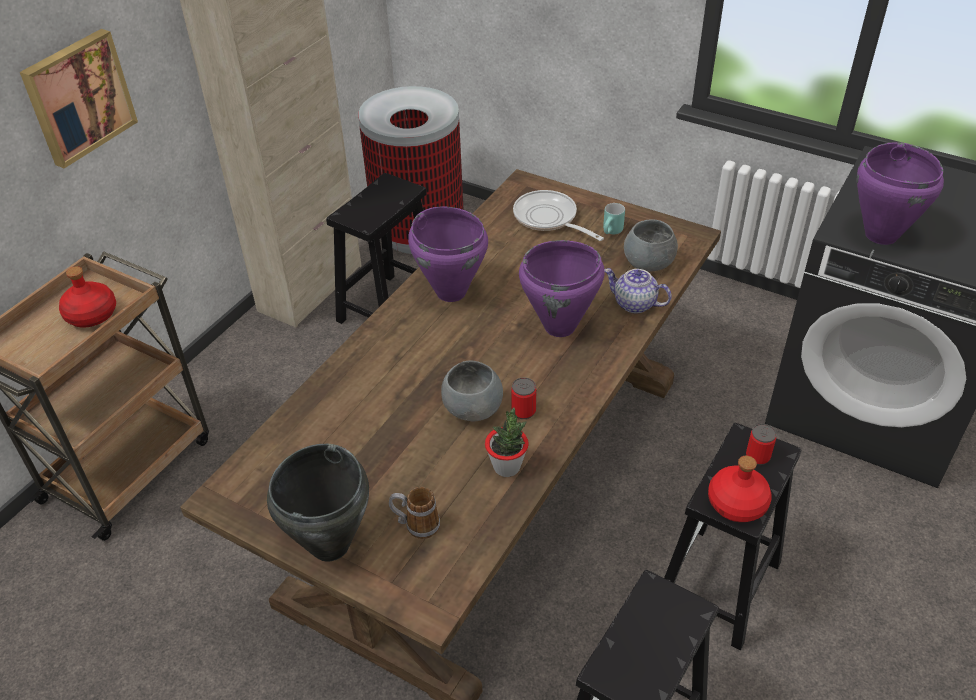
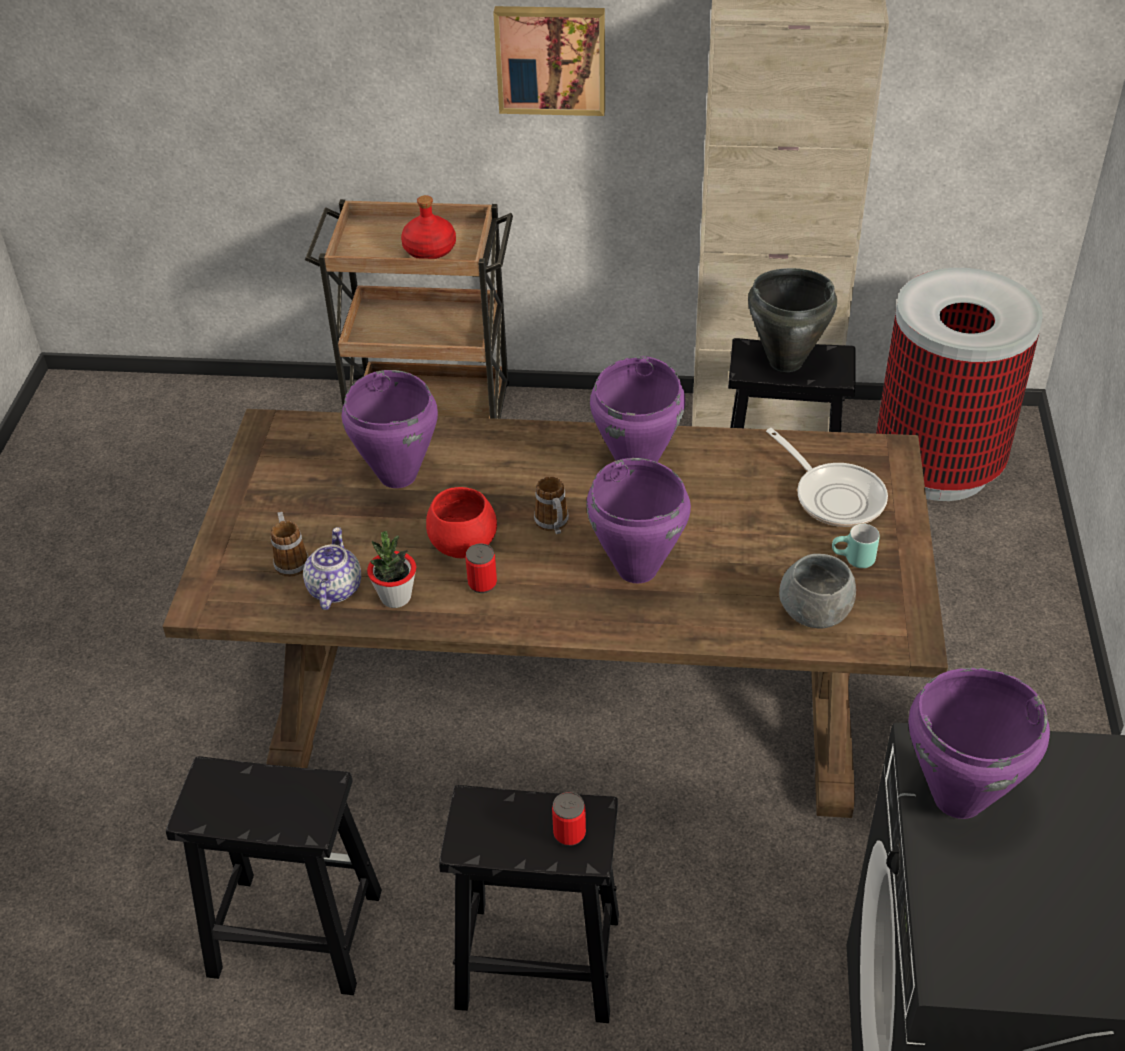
camera: 65 degrees right, 0 degrees up
(329, 545) = (242, 513): black cooking pot -> black cooking pot (785, 362)
(362, 426) = (397, 476): none -> purple cooking pot
(472, 409) = (464, 544): grey bowl -> red bowl
(486, 354) = (553, 525): none -> mug
(549, 219) = (834, 496): frying pan -> frying pan turned 120 degrees clockwise
(634, 304) = (723, 621): teapot -> teapot (334, 589)
(737, 503) = (482, 830): red bottle -> none

